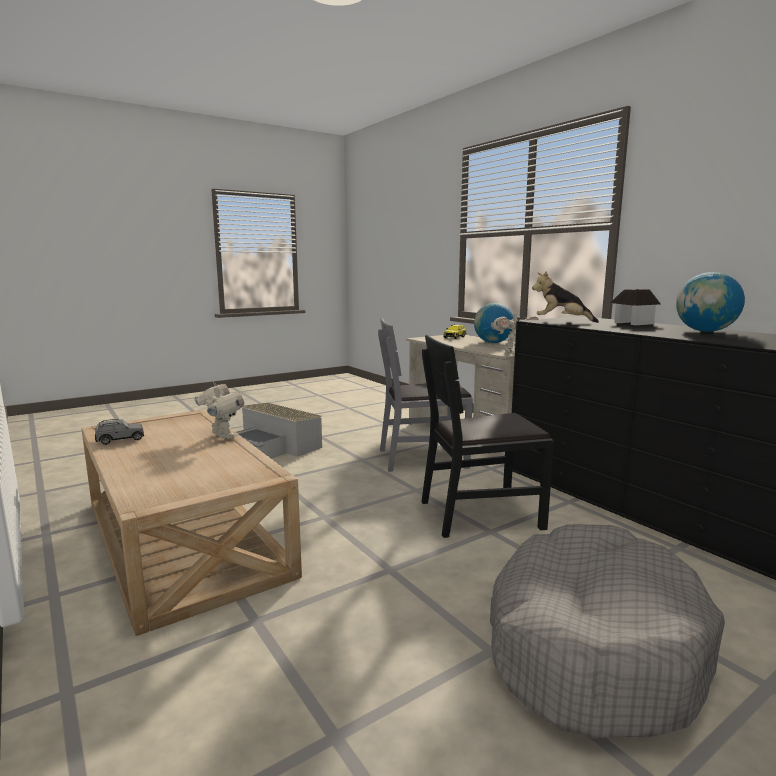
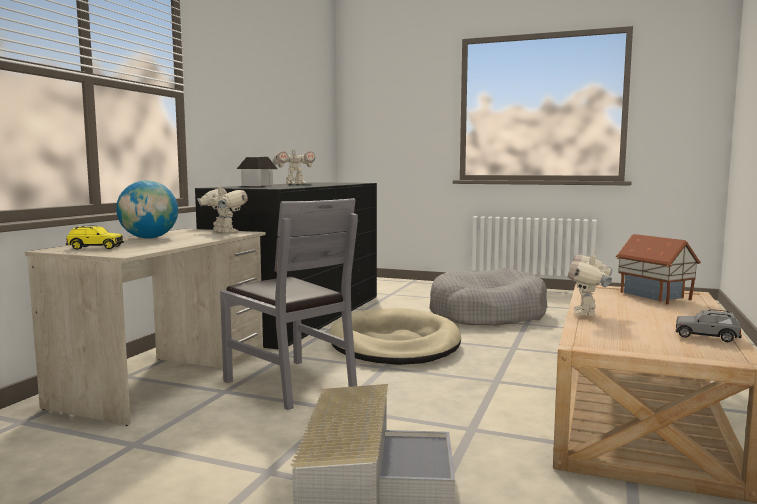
camera: 125 degrees left, 5 degrees down
(186, 480) = (653, 296): none -> toy house
(480, 513) = (394, 344): black chair -> beige dog bed
(561, 321) = (269, 187): plush toy -> none
(705, 331) = (294, 184): globe -> toy robot

